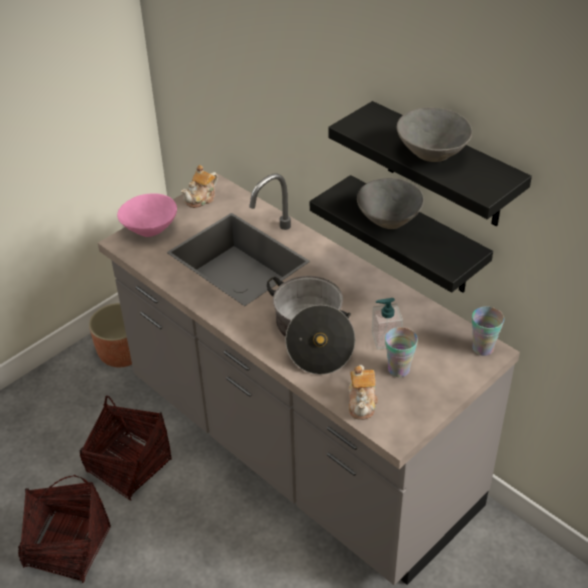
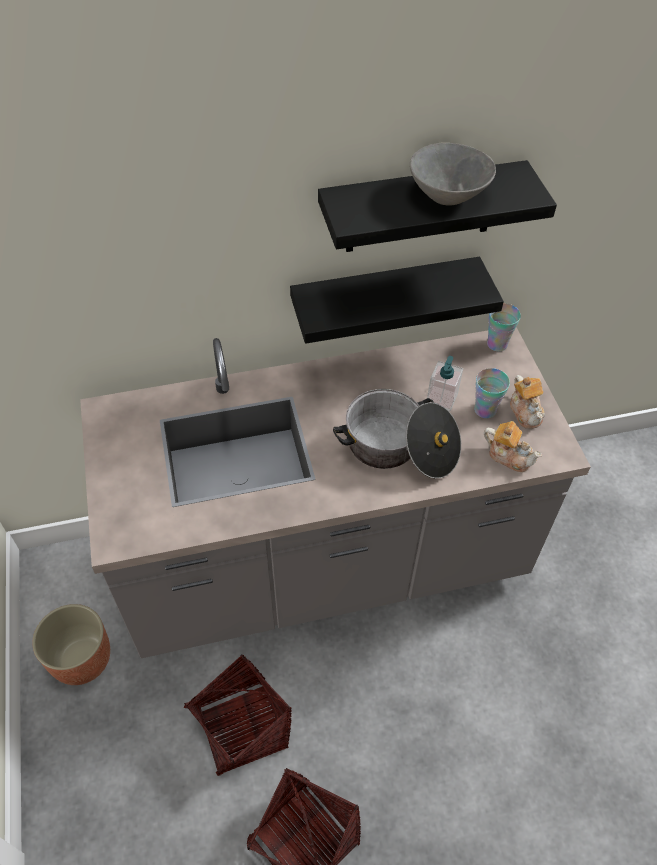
camera: 60 degrees left, 10 degrees up
(149, 229) = (118, 505): pink bowl -> none
(201, 199) = (110, 433): teapot -> teapot (525, 411)
(389, 221) = (386, 296): grey bowl -> none

